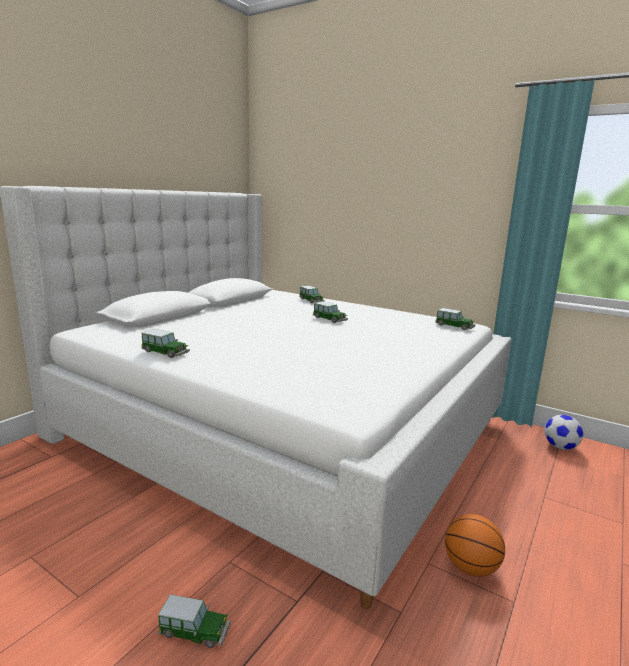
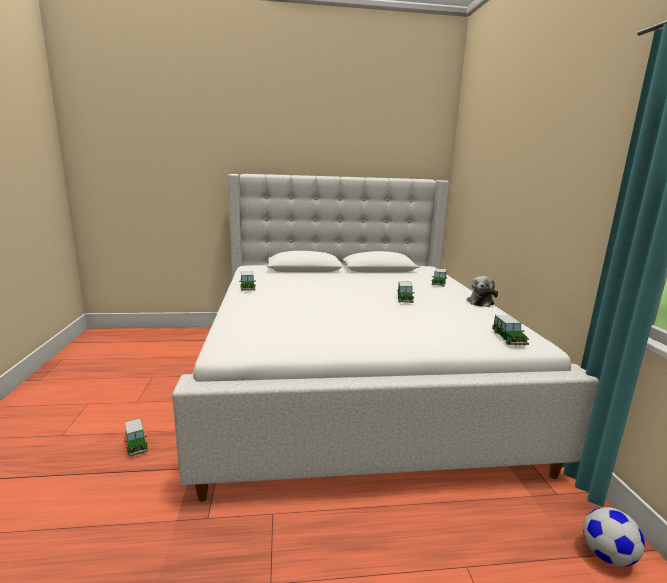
camera: 50 degrees right, 0 degrees up
(373, 307) = (480, 302): none -> plush toy
(470, 567) = (290, 541): basketball -> none

